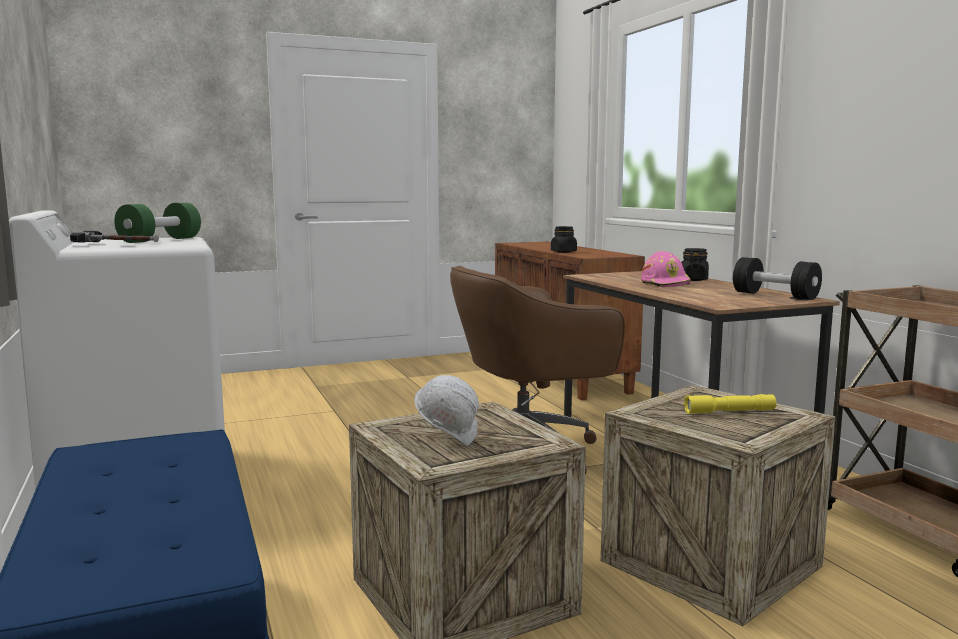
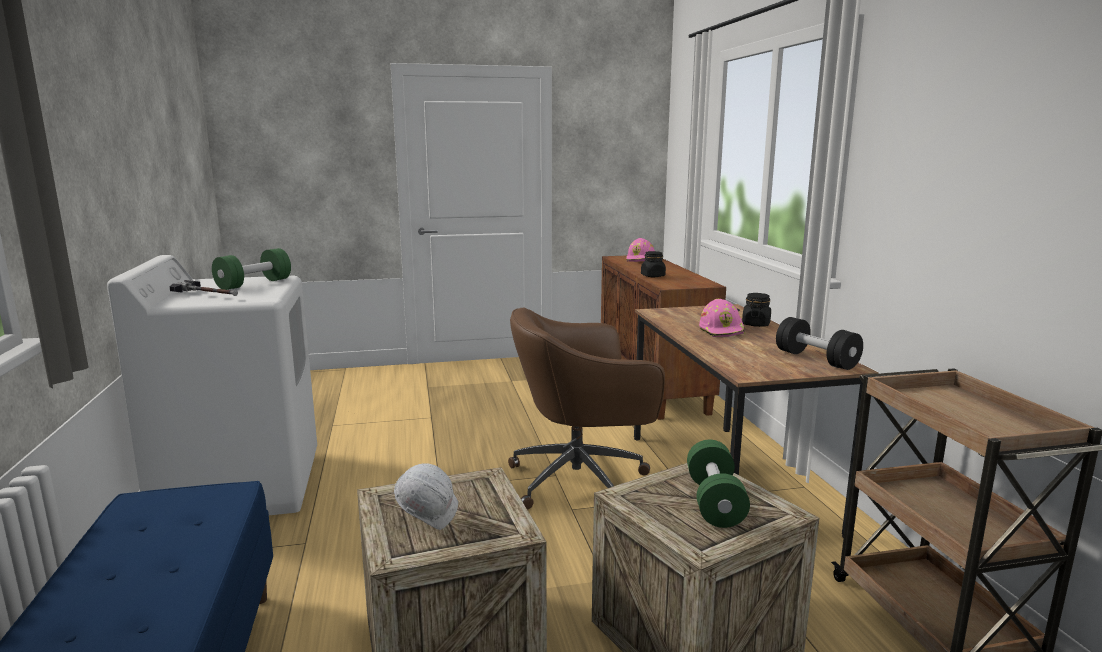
camera: 10 degrees right, 5 degrees up
(538, 244) = (641, 259): none -> pink hard hat
(729, 412) = (714, 502): yellow flashlight -> green dumbbell

